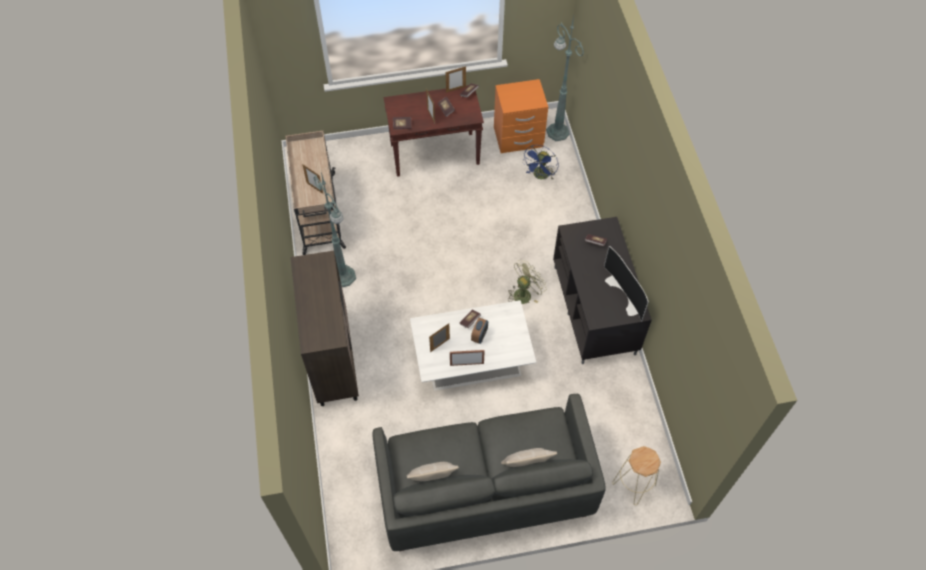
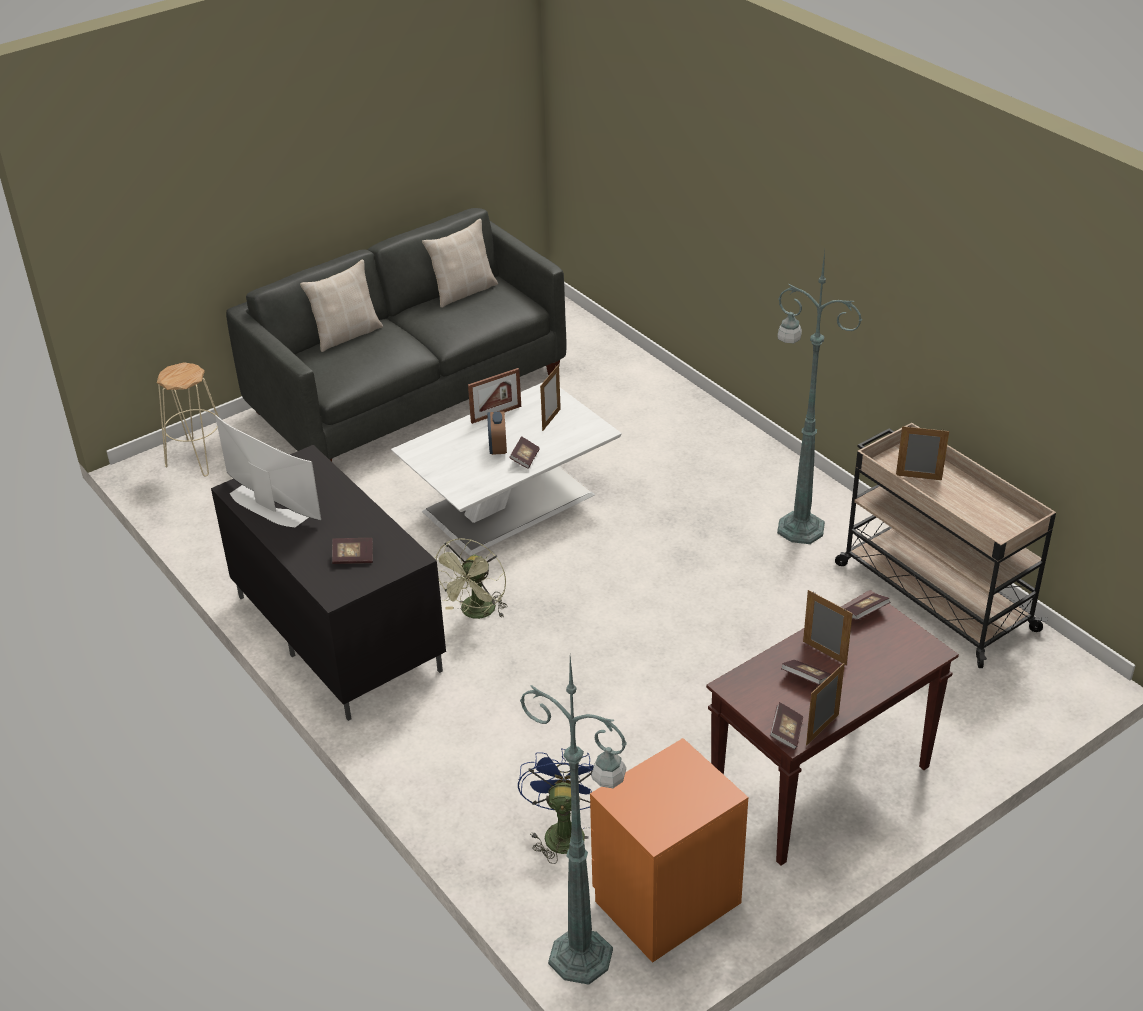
camera: 155 degrees right, 20 degrees down
(333, 359) = (718, 437): brown cabinet -> none

